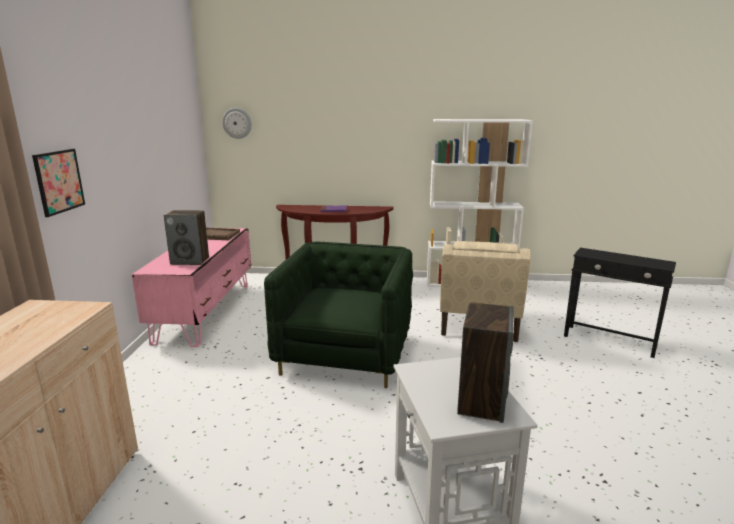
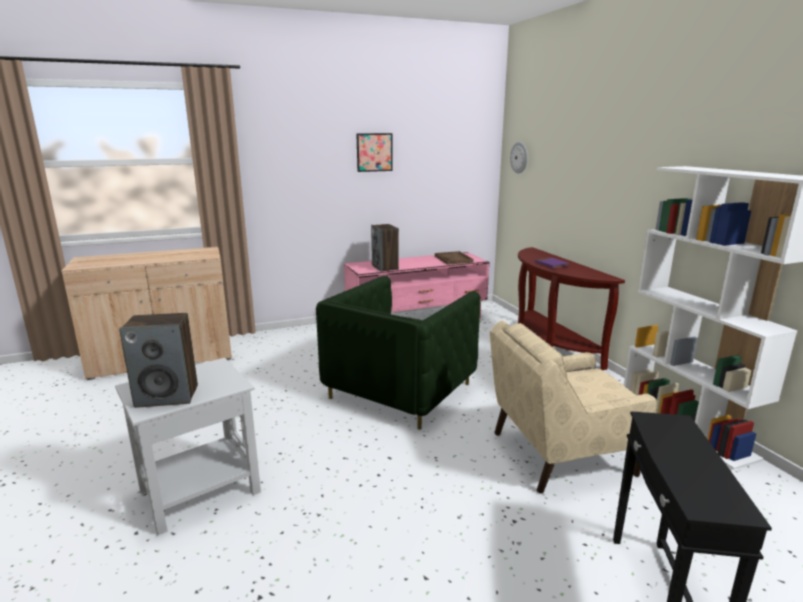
camera: 65 degrees right, 0 degrees up
(59, 181) = (283, 184): picture -> picture (374, 152)
(345, 355) = (400, 391): green armchair -> green armchair turned 135 degrees clockwise

